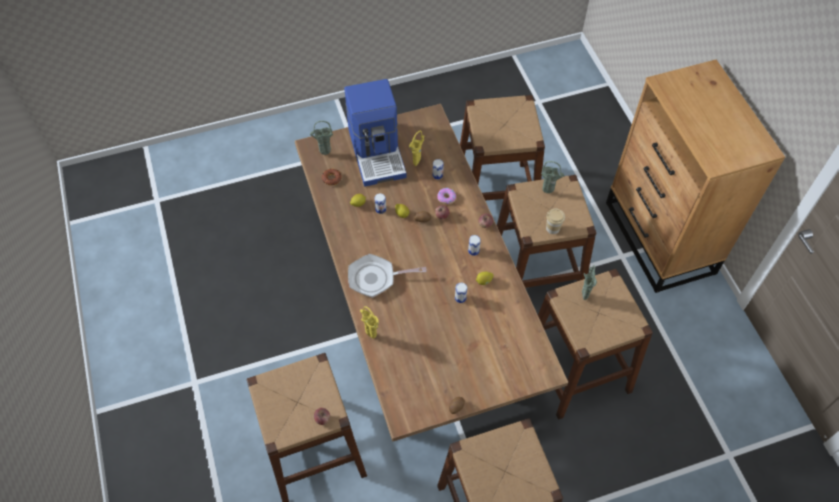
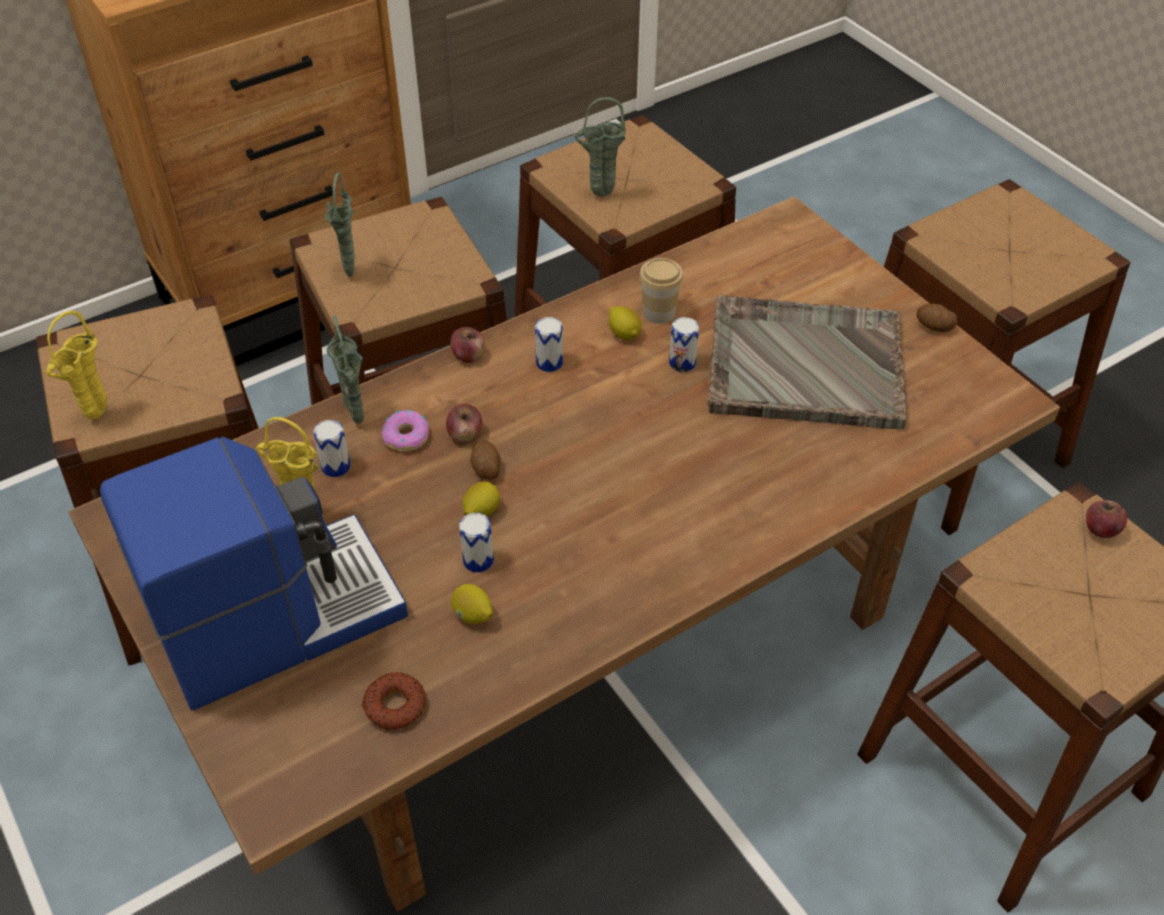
camera: 105 degrees left, 10 degrees down
(324, 154) = (300, 754): green vase -> green vase (357, 422)
(370, 335) = (852, 496): yellow vase -> yellow vase (96, 417)
(376, 278) = (694, 521): frying pan -> none
(446, 343) = (803, 365): none -> grey tray
(552, 228) = (449, 252): cup -> cup (659, 313)

